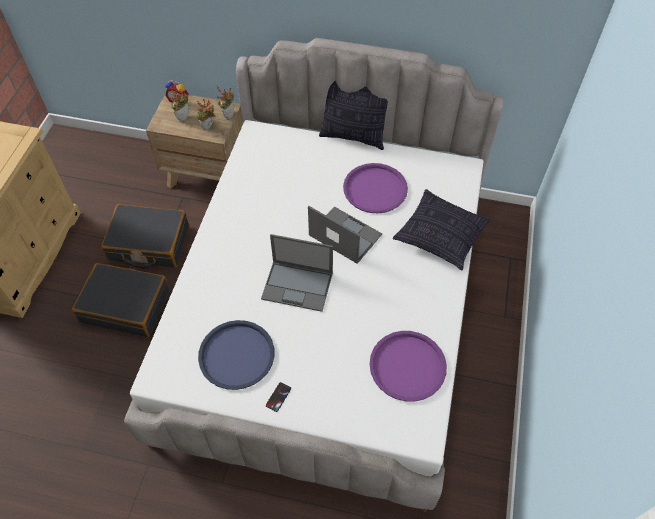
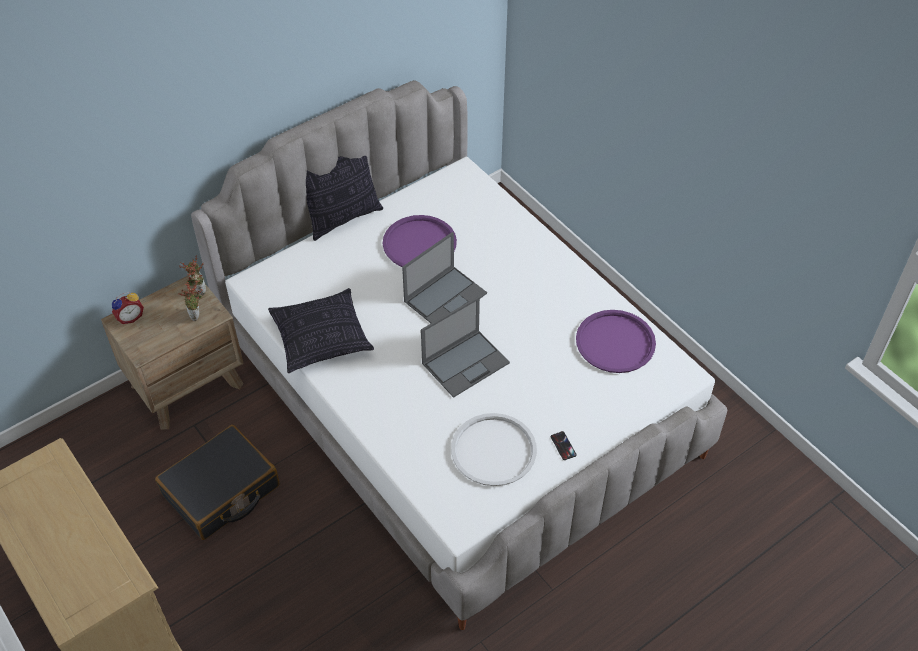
camera: 50 degrees left, 5 degrees down
(126, 306) = (279, 557): black suitcase -> none
(183, 116) = (155, 327): potted plant -> none
(236, 355) = (493, 450): blue tray -> white tray
(344, 235) = (446, 297): laptop -> laptop turned 150 degrees clockwise
(440, 236) = (515, 237): pillow -> pillow (321, 339)

